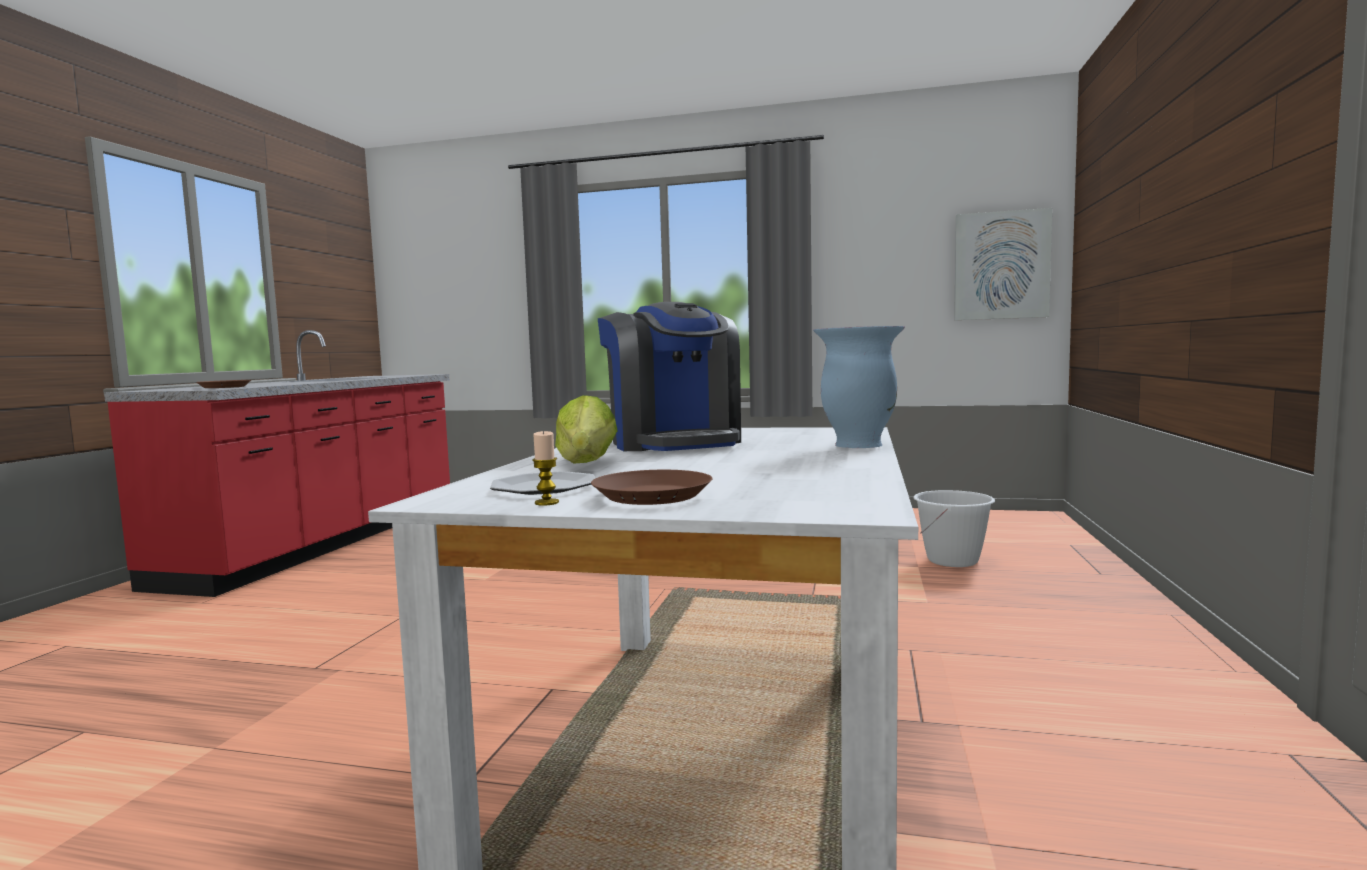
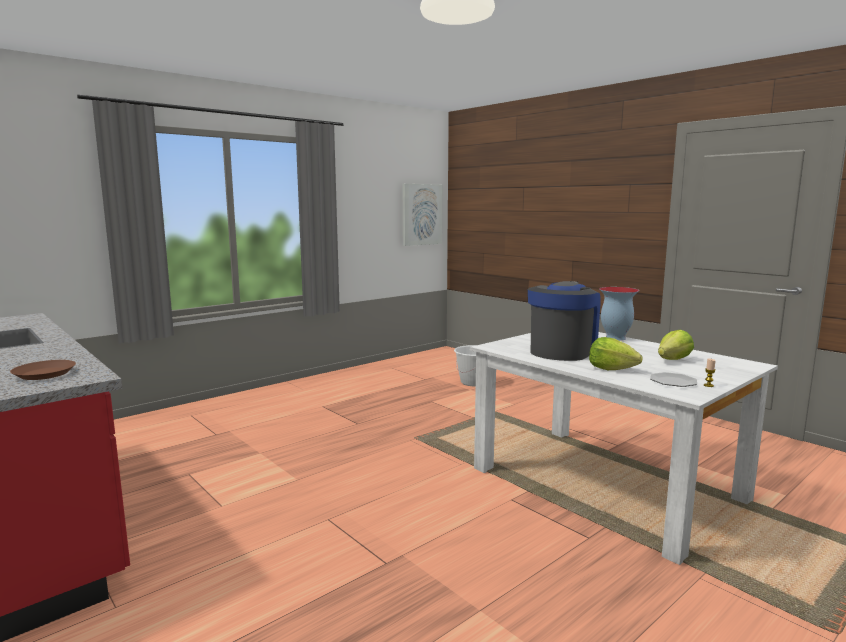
camera: 55 degrees left, 5 degrees up
(653, 495) = (706, 374): brown plate -> none
(673, 443) = (562, 351): coffee machine -> coffee machine turned 75 degrees counterclockwise
(744, 474) = (673, 360): none -> lettuce

